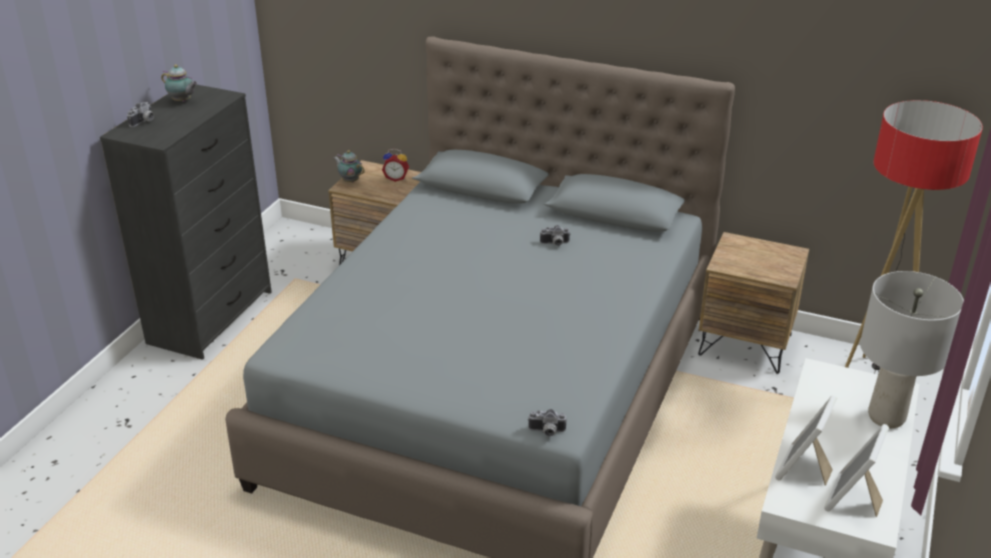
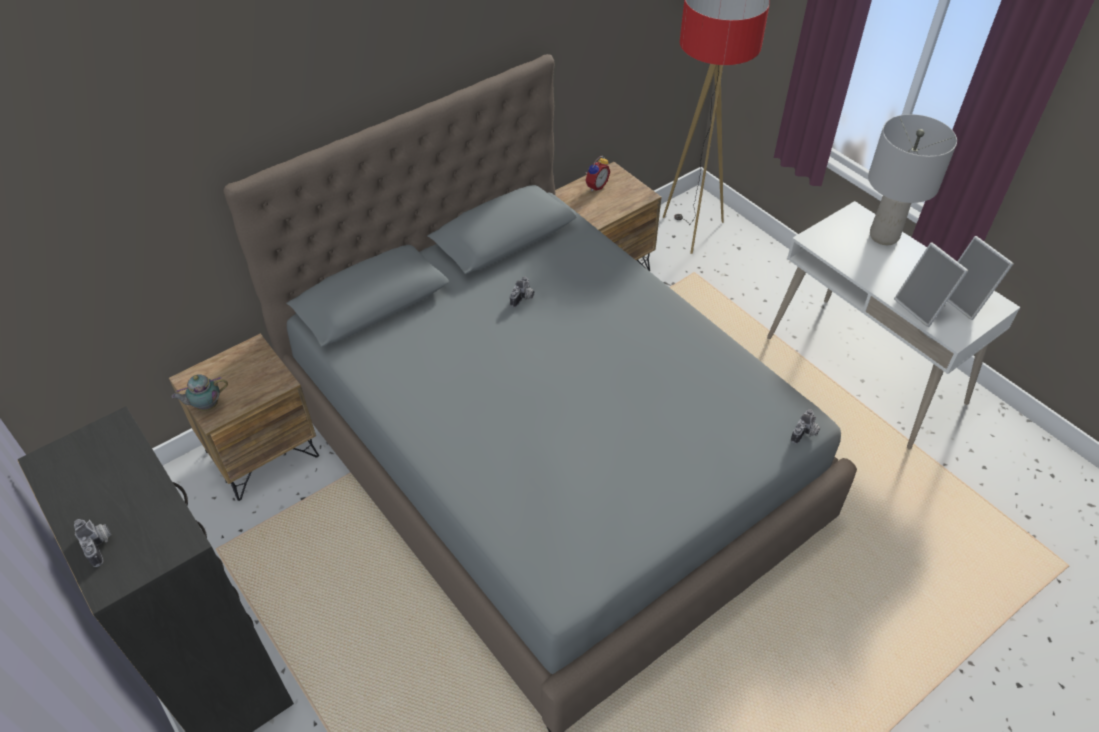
camera: 60 degrees left, 15 degrees up
(182, 101) = (79, 480): teapot -> none
(396, 178) = (242, 364): alarm clock -> alarm clock (595, 186)

